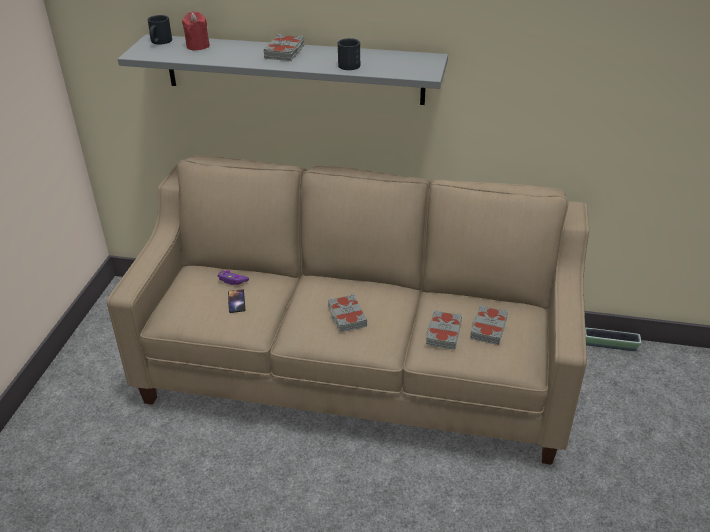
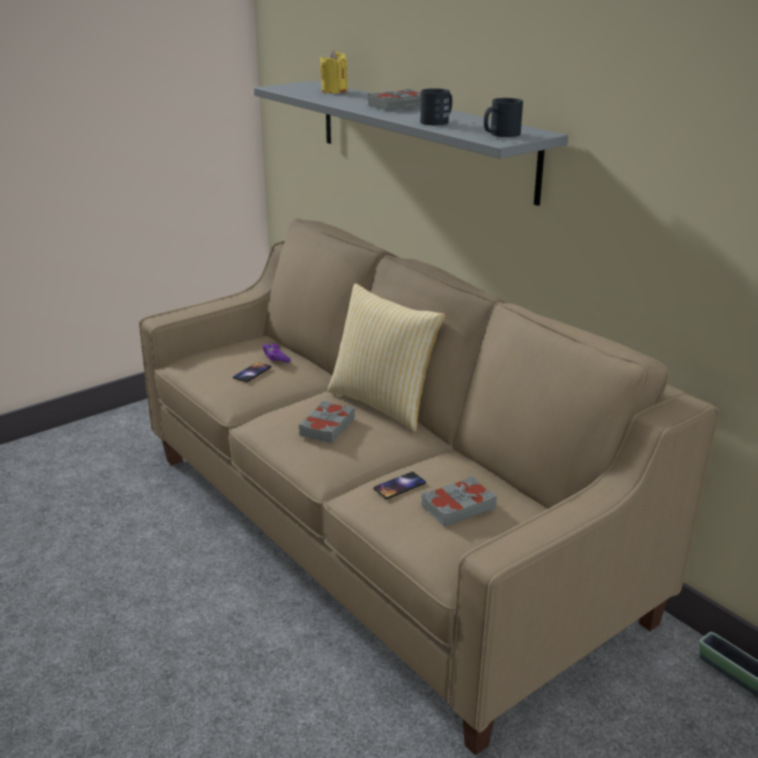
camera: 40 degrees right, 10 degrees down
(159, 42) = (310, 85): black mug -> black mug (500, 135)
(198, 46) = (334, 91): red candle -> yellow candle
(353, 281) = (384, 404): none -> pillow
(443, 333) = (399, 486): grey book -> phone

